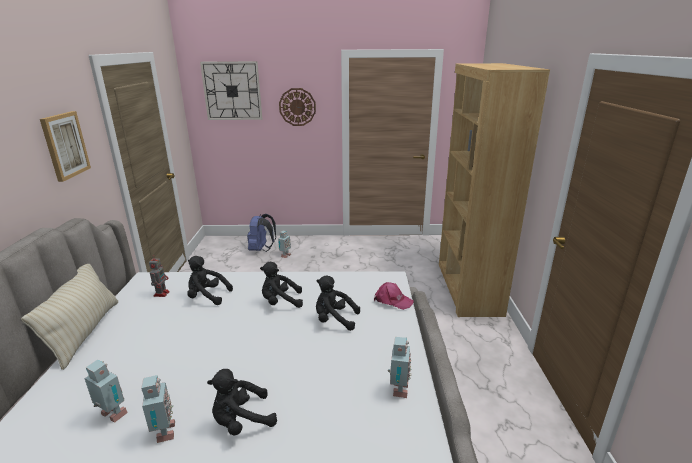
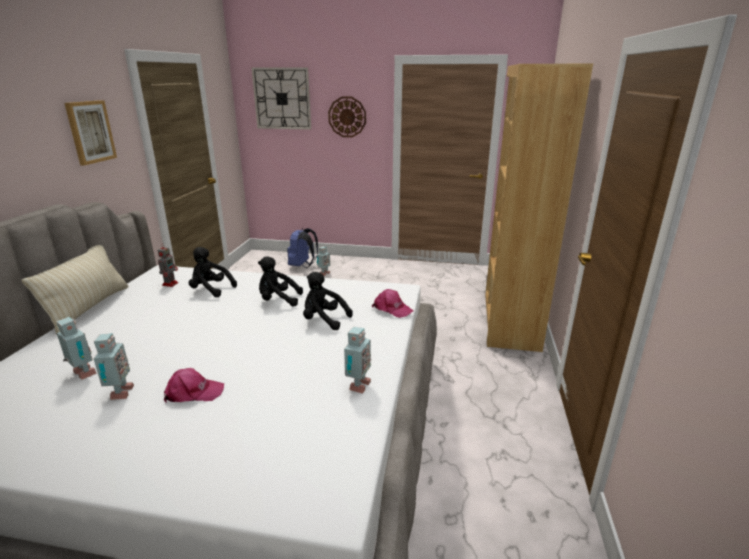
camera: 10 degrees right, 0 degrees up
(241, 421) = (193, 392): black plush toy -> pink cap

